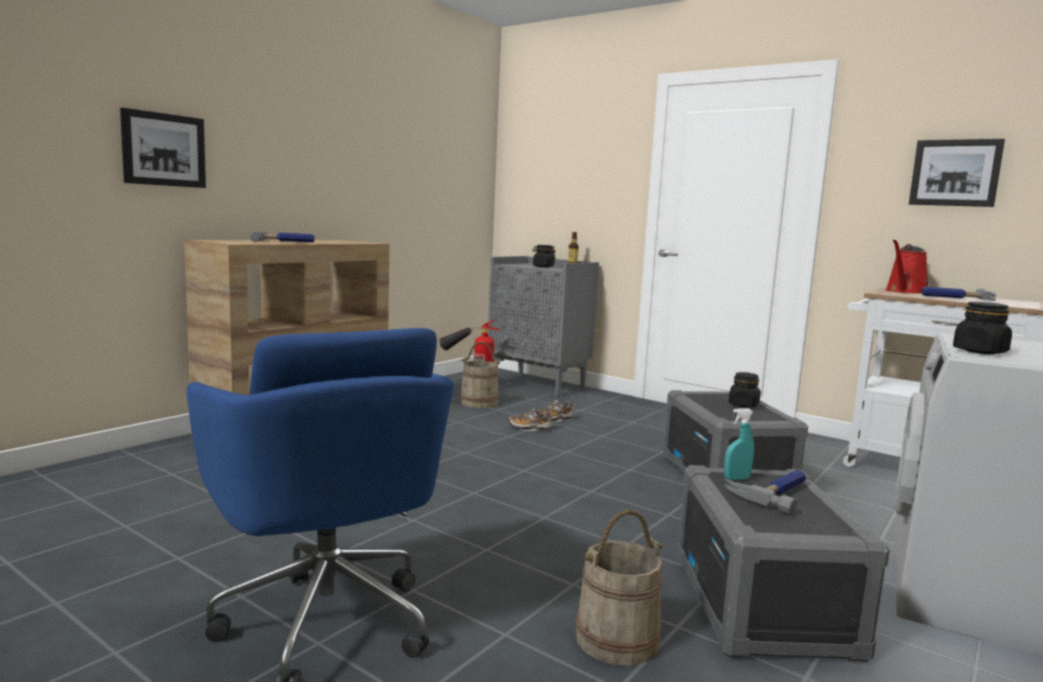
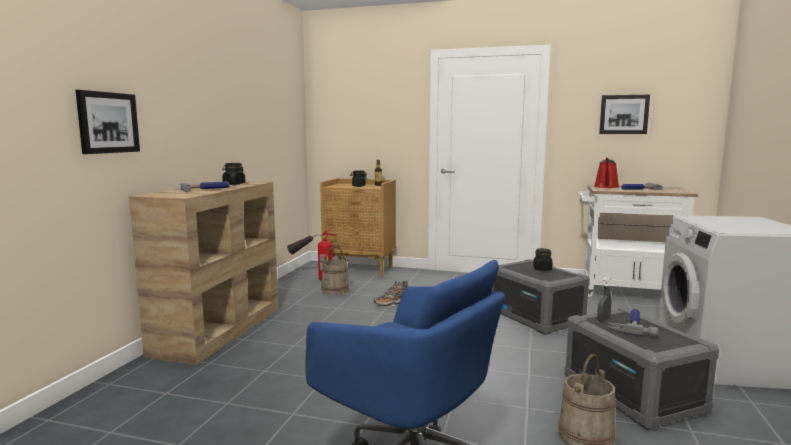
camera: 20 degrees left, 0 degrees up
(538, 385) = (360, 270): grey cabinet -> brown cabinet
(736, 478) = (603, 320): turquoise spray bottle -> grey spray bottle
(980, 351) = (722, 227): black jar -> black jar (234, 184)

